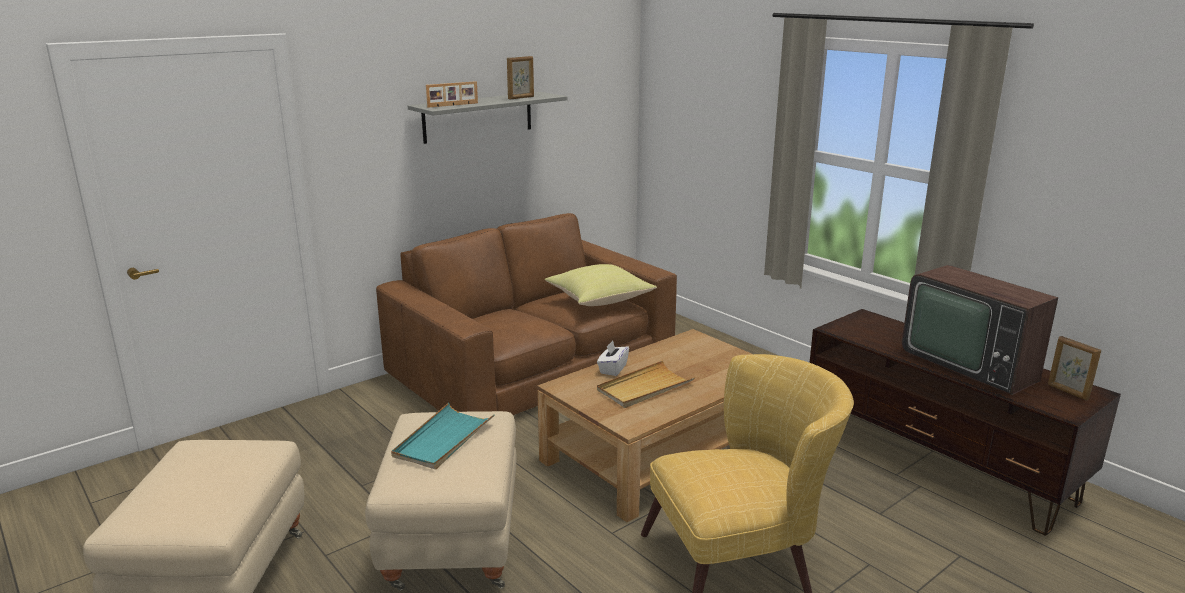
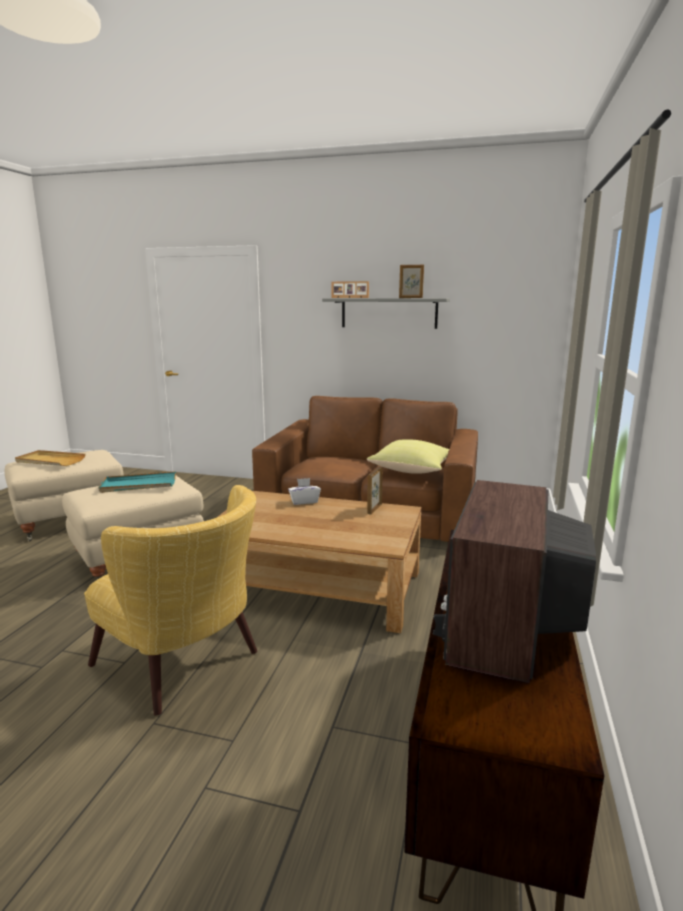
camera: 55 degrees right, 5 degrees down
(644, 388) = (286, 516): beige tray -> beige tray (50, 461)
(1067, 392) = (523, 712): picture frame -> picture frame (374, 509)

